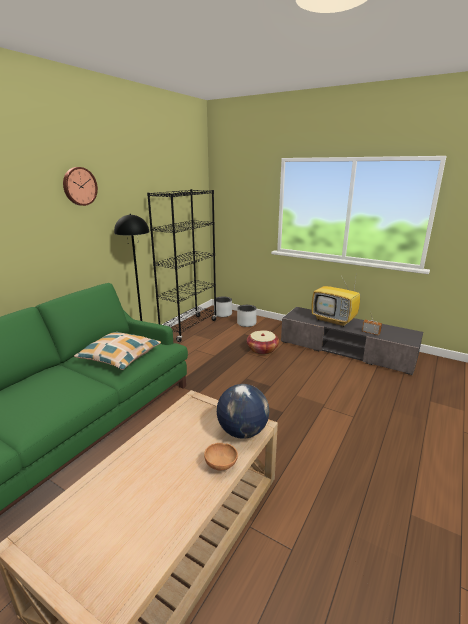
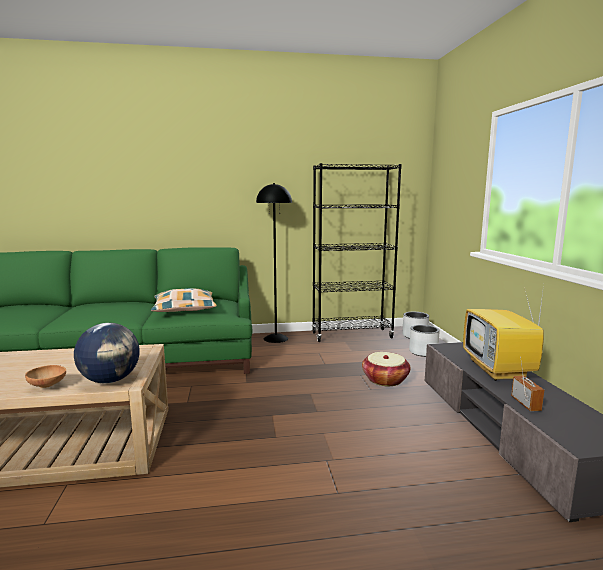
camera: 50 degrees right, 10 degrees down
(79, 186) = (232, 155): wall clock -> none

